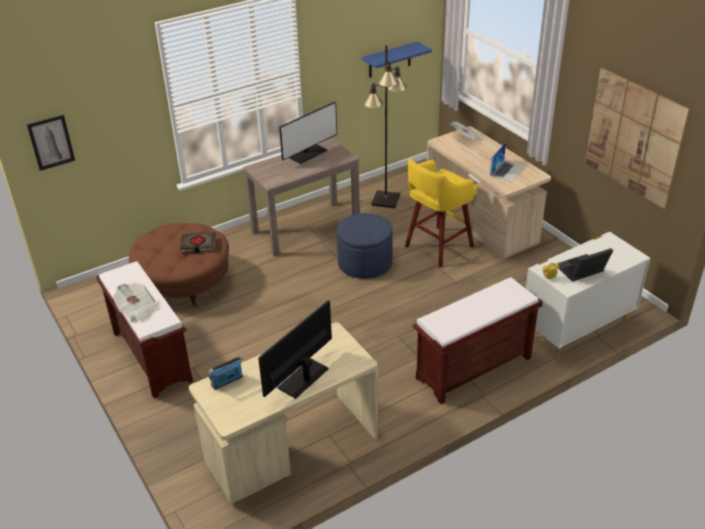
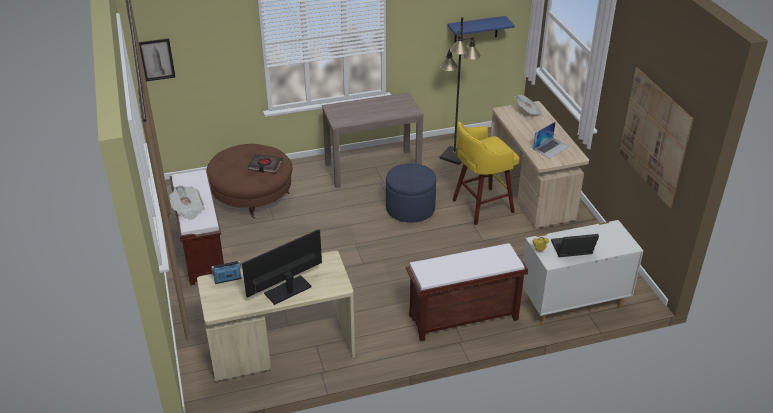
camera: 15 degrees right, 0 degrees up
(308, 154) = (381, 103): monitor -> none

